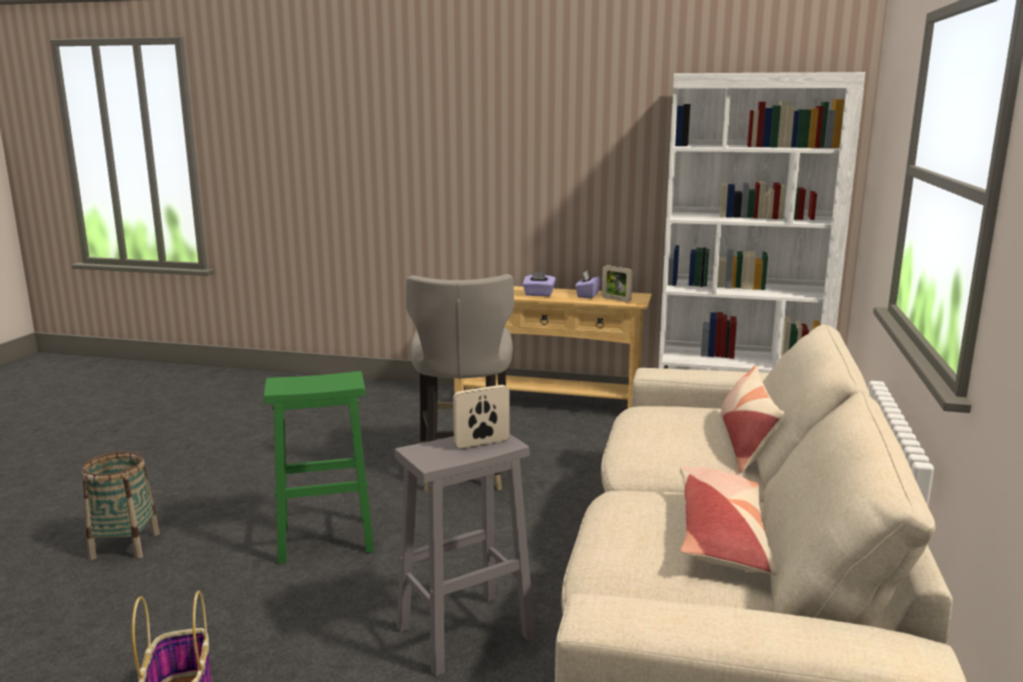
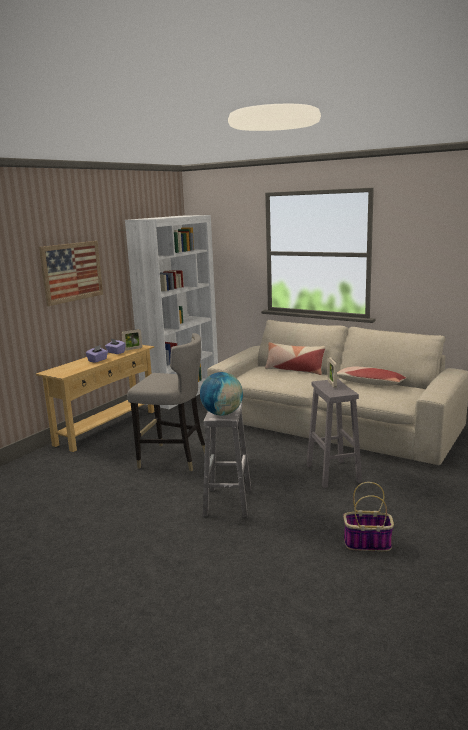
camera: 70 degrees left, 0 degrees up
(125, 545) = (187, 575): basket -> none
(295, 383) = (222, 414): none -> globe
(323, 539) = (228, 503): green stool -> white stool
(552, 152) = (72, 272): none -> picture

